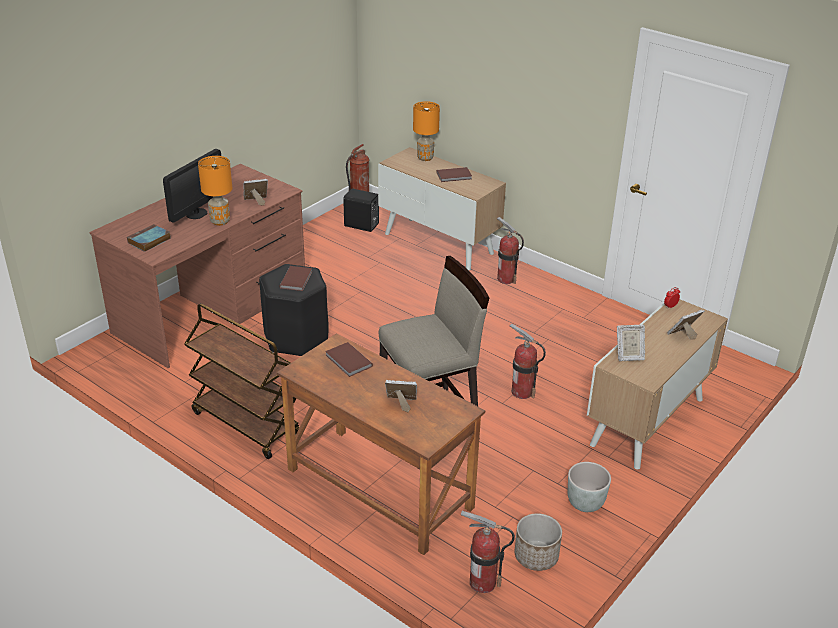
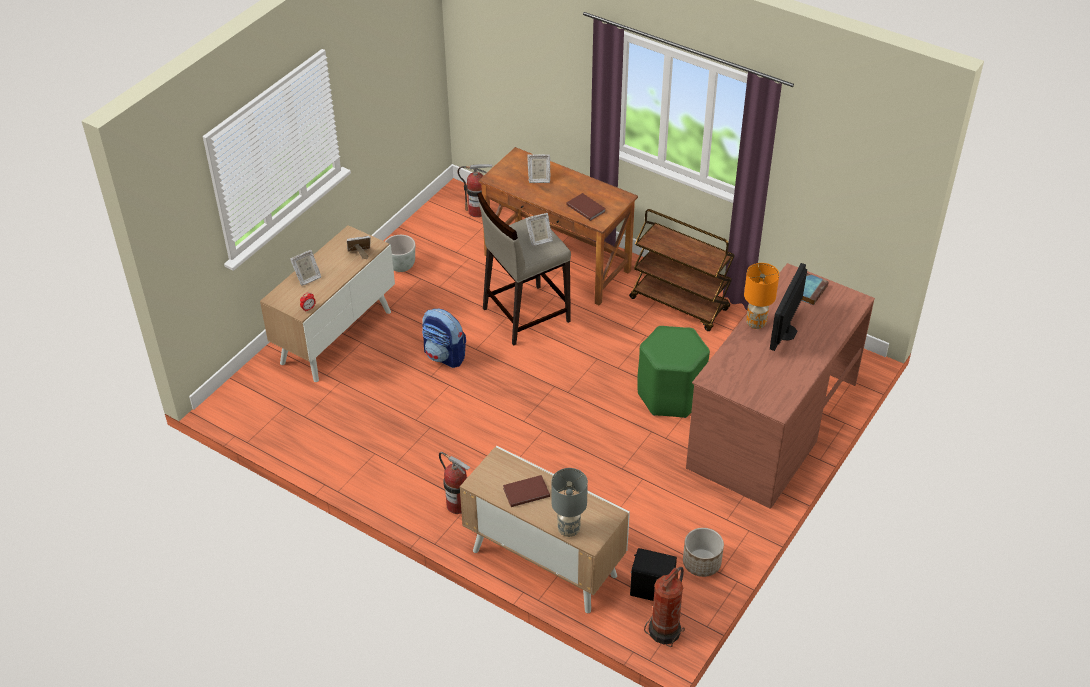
camera: 175 degrees right, 10 degrees up
(256, 202) = (733, 356): picture frame -> picture frame (539, 240)
(296, 338) = (670, 396): black stool -> green stool
(297, 279) = (670, 347): brown book -> none
(425, 158) = (569, 529): orange table lamp -> grey table lamp
(522, 392) = (445, 356): fire extinguisher -> backpack
(536, 556) = (441, 229): planter -> planter (702, 562)

